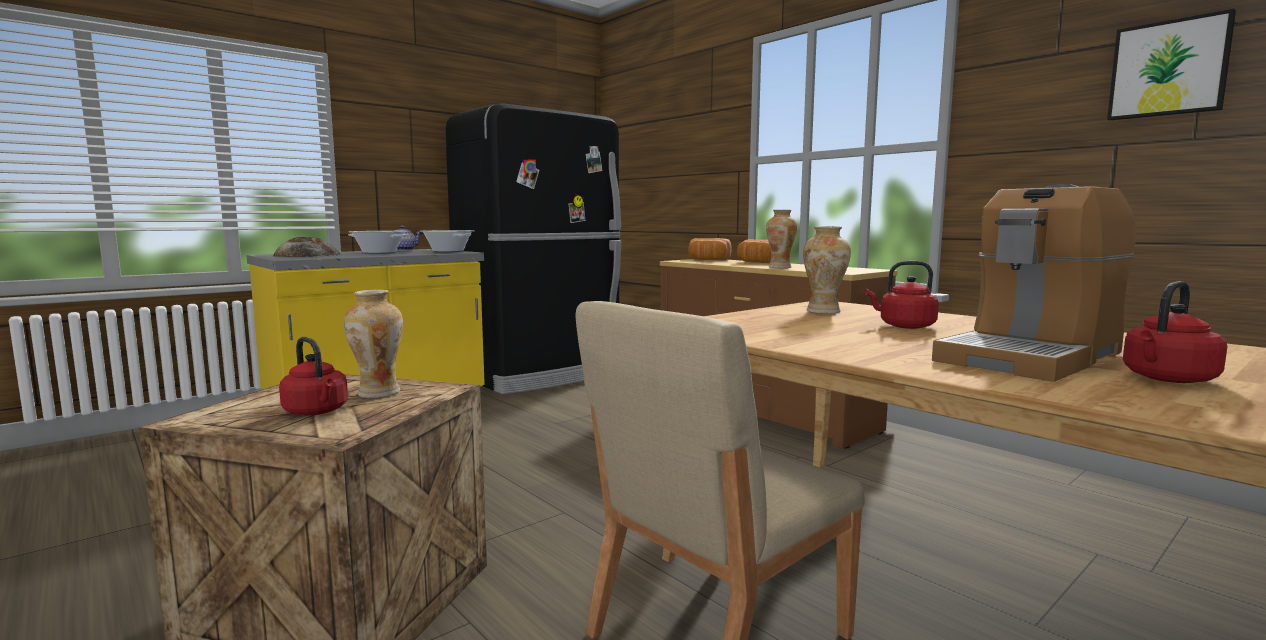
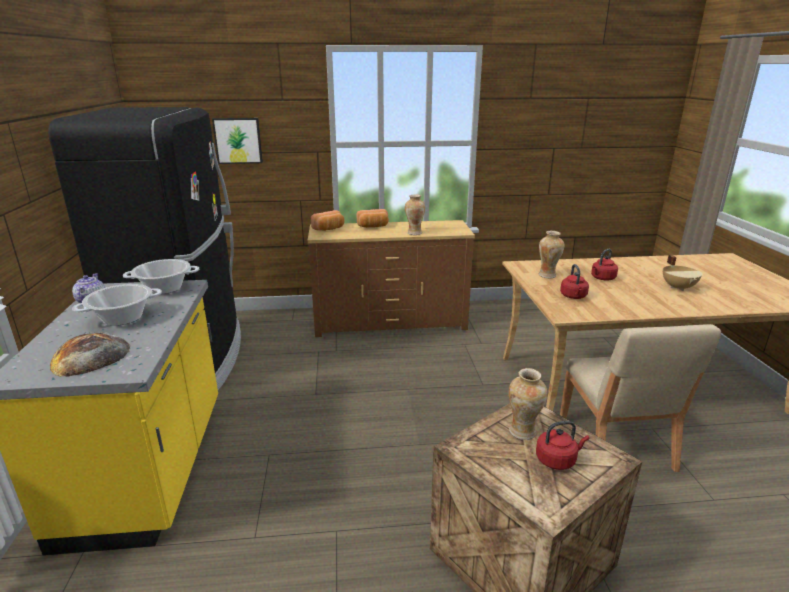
camera: 55 degrees left, 15 degrees up
(1031, 356) = (678, 287): coffee machine -> beige cooking pot
(1167, 379) = (720, 288): red kettle -> red kettle (573, 296)
(1168, 69) = (575, 114): picture -> picture (238, 140)

